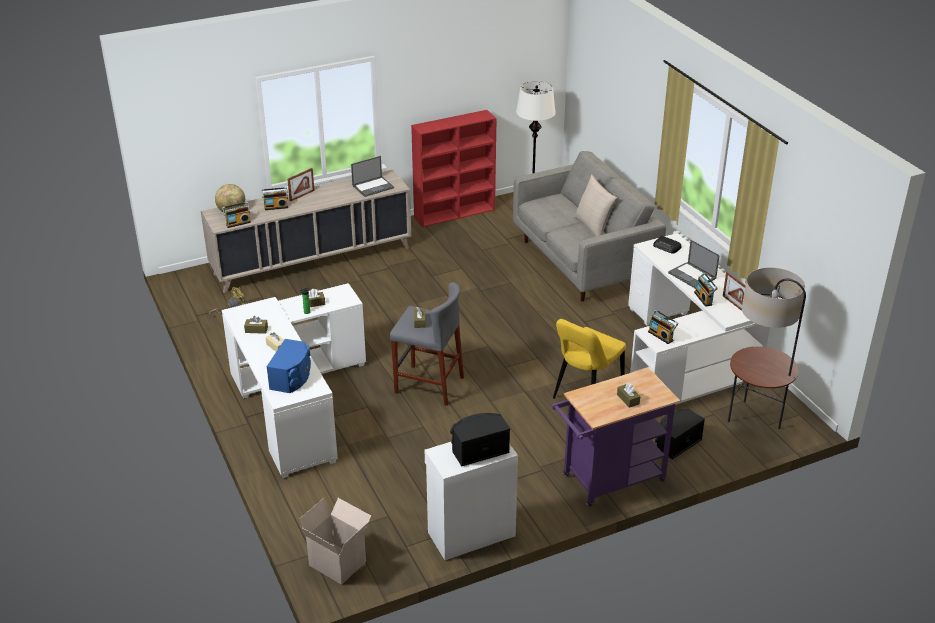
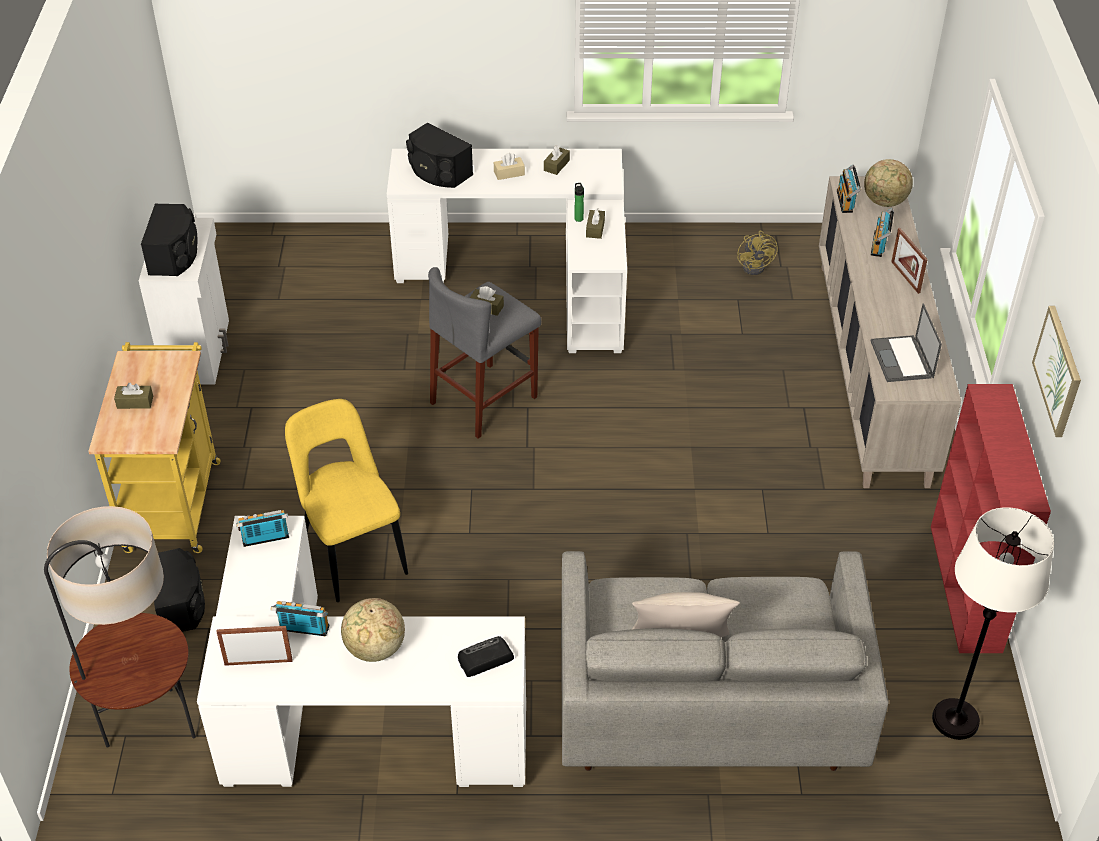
camera: 115 degrees right, 10 degrees up
(292, 377) = (438, 172): blue speaker -> black speaker
(339, 563) = (243, 249): cardboard box -> none
(442, 76) = (1058, 371): none -> picture
(608, 481) = (174, 499): purple cart -> yellow cart
(692, 276) = (375, 649): laptop -> globe

